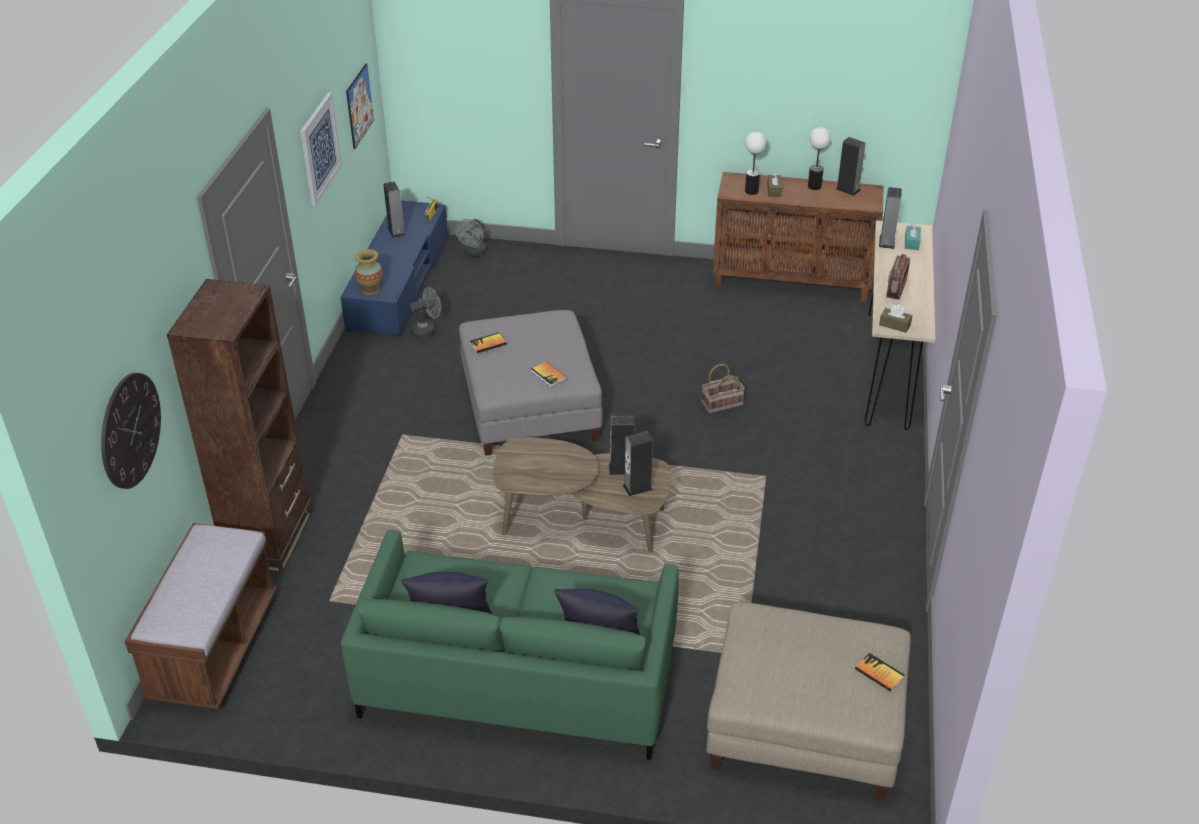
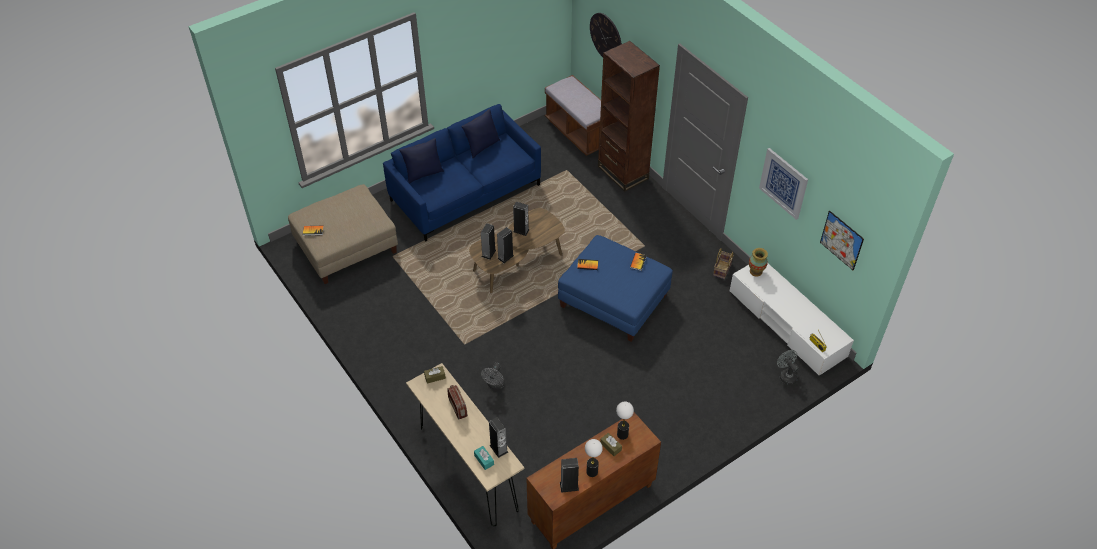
camera: 135 degrees right, 10 degrees up
(396, 231) = (811, 317): speaker -> speaker (521, 230)
(399, 282) = (786, 324): blue tv stand -> white tv stand
(427, 330) = (724, 306): grey fan -> grey fan (495, 385)
(518, 678) = (465, 193): green sofa -> blue sofa
(531, 407) = (613, 301): grey ottoman -> blue ottoman
(722, 403) = (529, 373): basket -> basket (722, 270)

